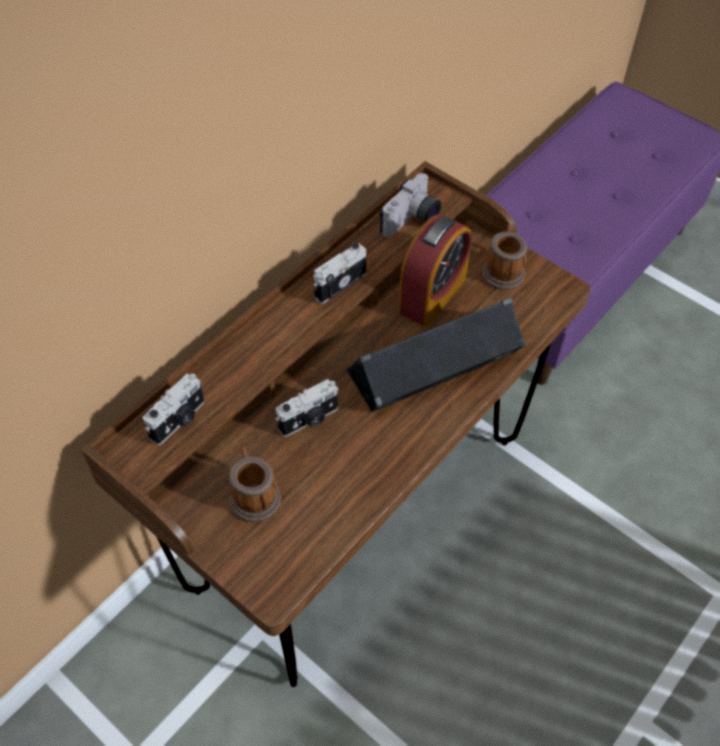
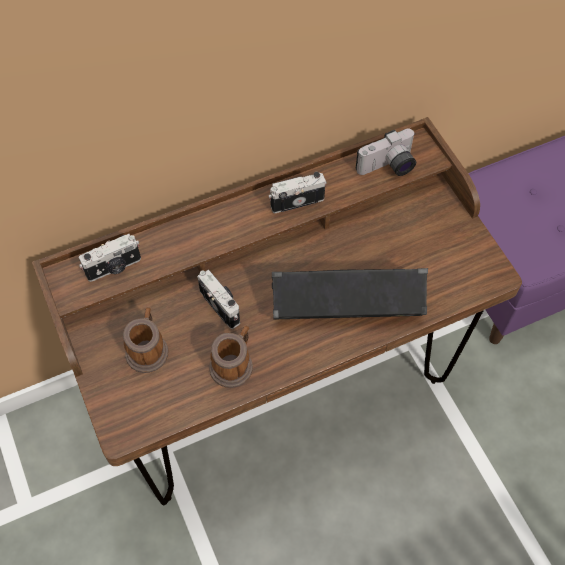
camera: 25 degrees right, 5 degrees up
(309, 420) = (221, 305): camera -> camera turned 120 degrees counterclockwise
(432, 294) = (378, 238): alarm clock -> none
(503, 270) = (451, 238): mug -> mug (234, 363)

